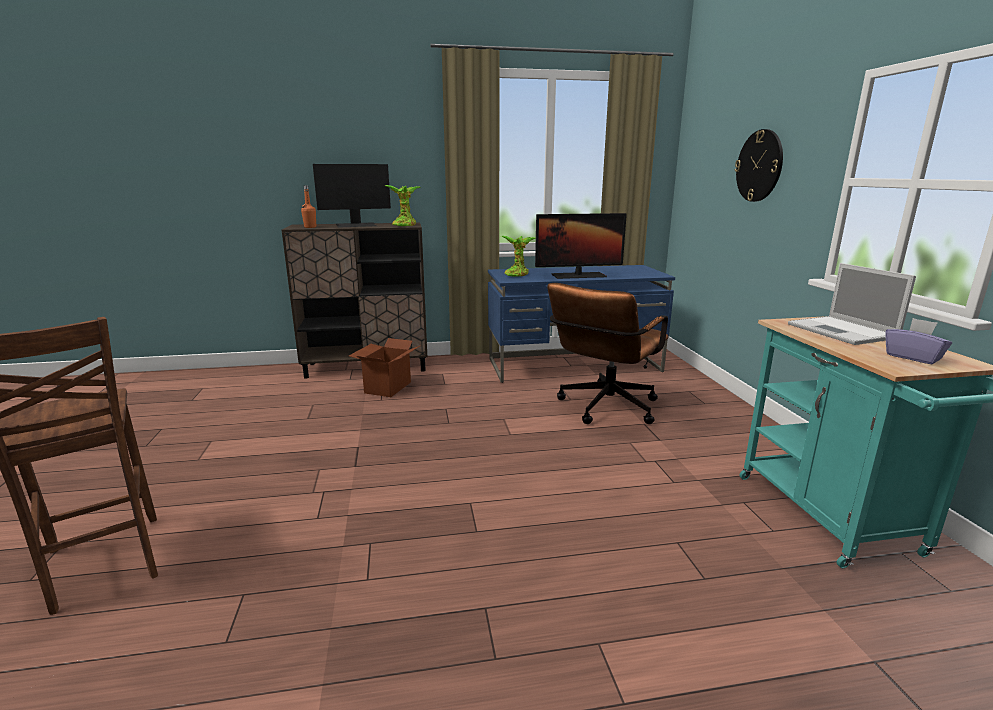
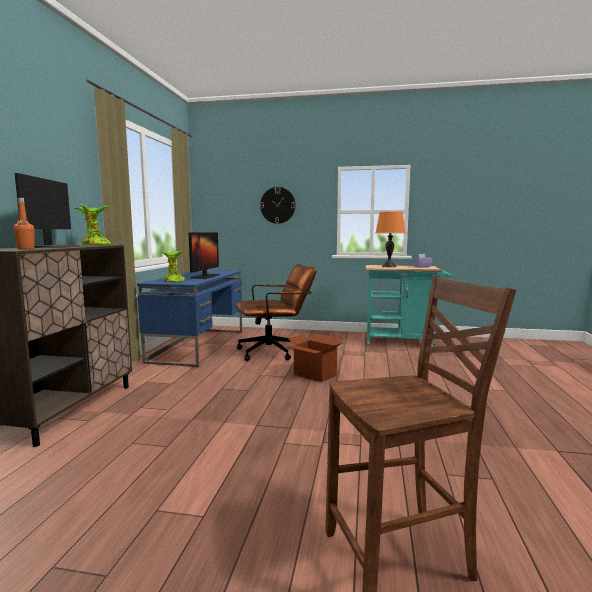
camera: 70 degrees left, 10 degrees down
(387, 387) = (143, 405): cardboard box -> cardboard box (314, 375)
(604, 409) = (275, 352): brown office chair -> brown office chair turned 75 degrees counterclockwise
(843, 331) = (389, 266): laptop -> orange table lamp

